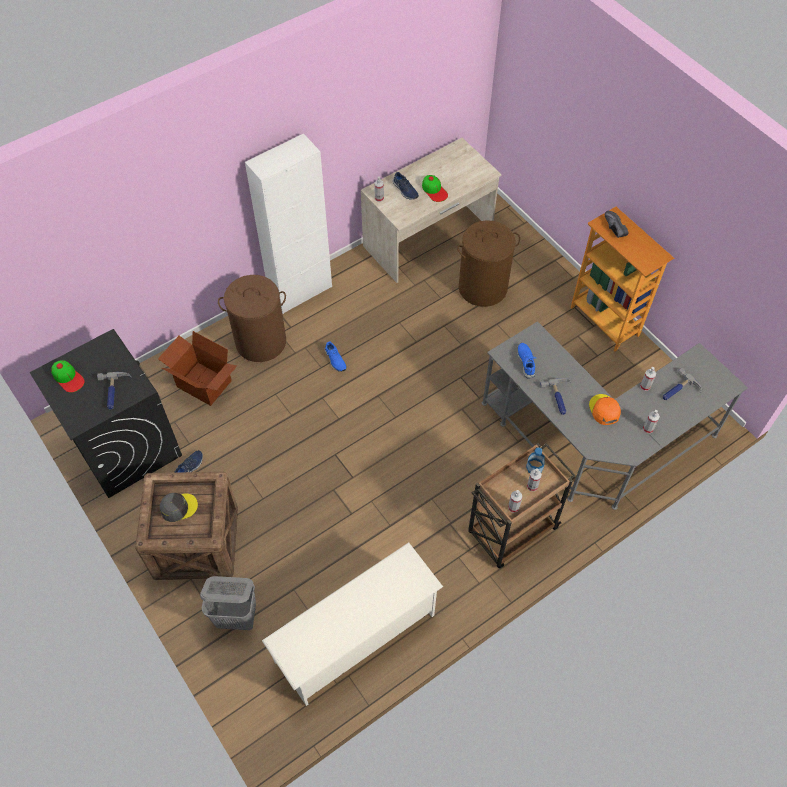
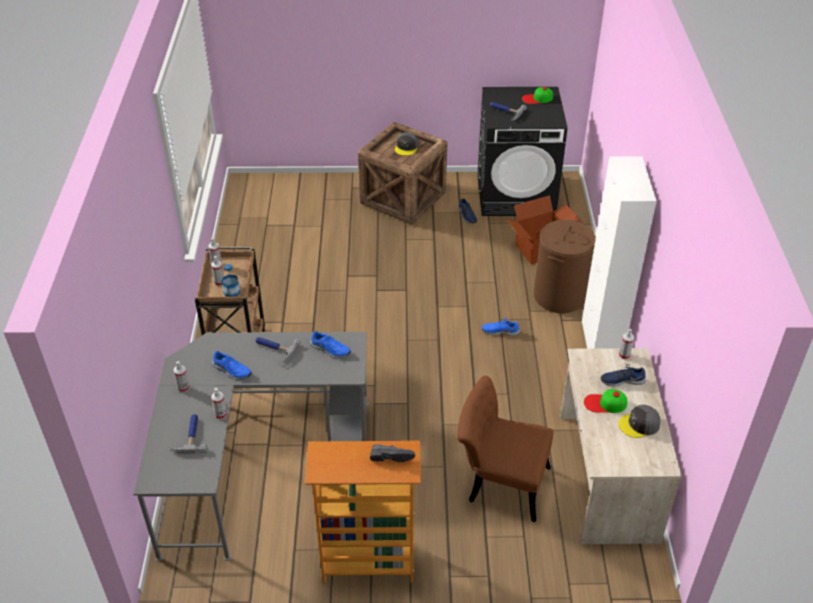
camera: 125 degrees right, 15 degrees down
(237, 617) = (330, 196): grey laundry basket -> none
(356, 638) = (257, 238): white shoe rack -> none
(438, 168) = (639, 425): none -> grey cap
(482, 288) = (500, 482): brown laundry basket -> brown chair
(604, 410) = (232, 370): orange cap -> blue shoe

